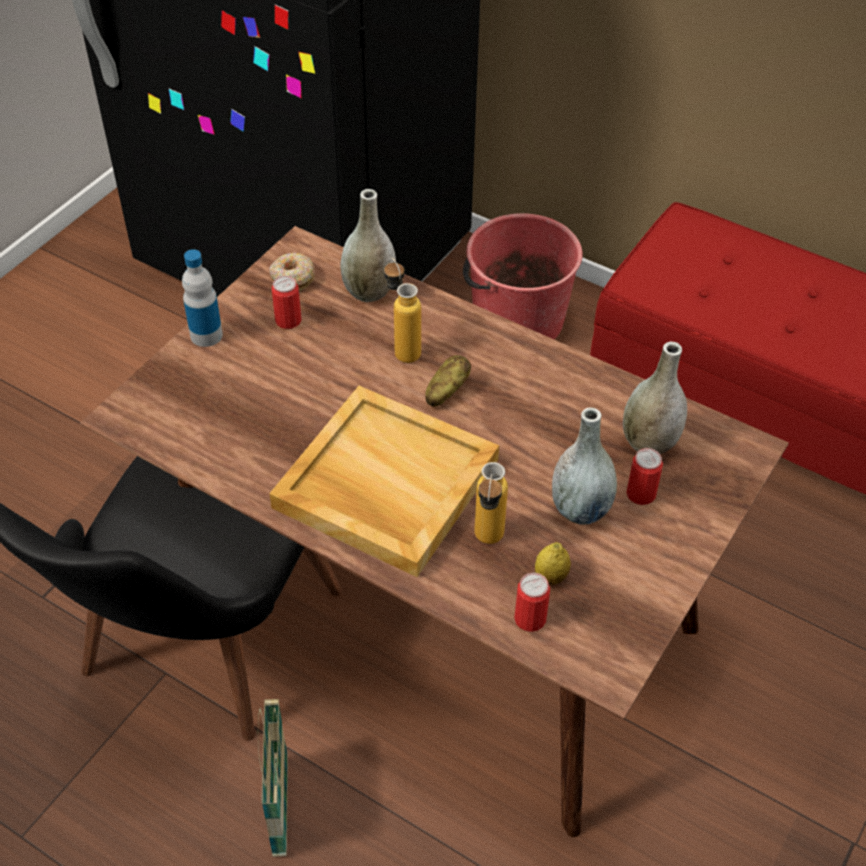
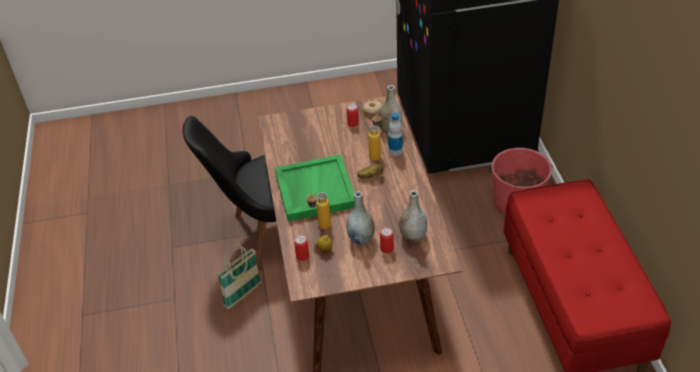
camera: 50 degrees right, 5 degrees down
(206, 335) = (323, 113): bottle -> bottle (395, 151)
(384, 484) = (314, 190): beige tray -> green tray

